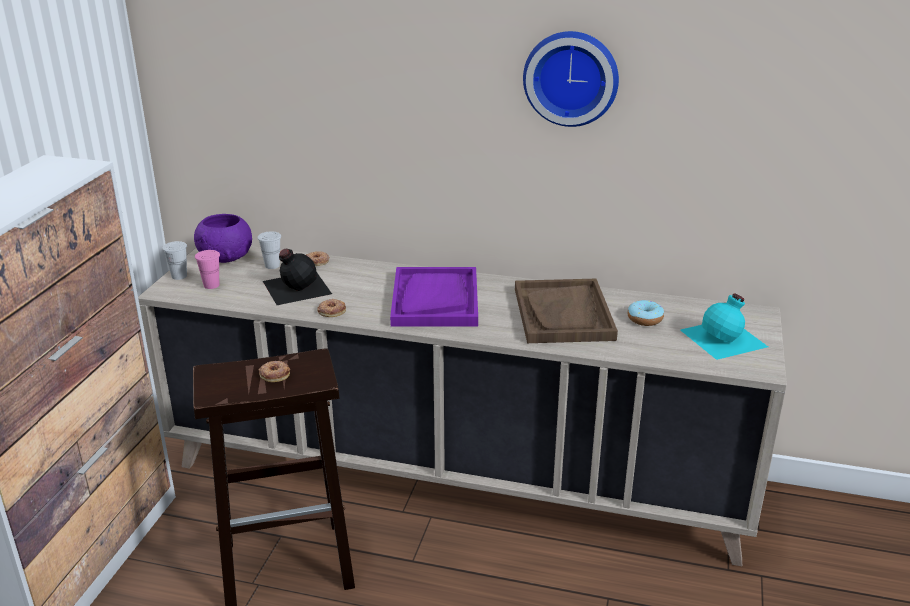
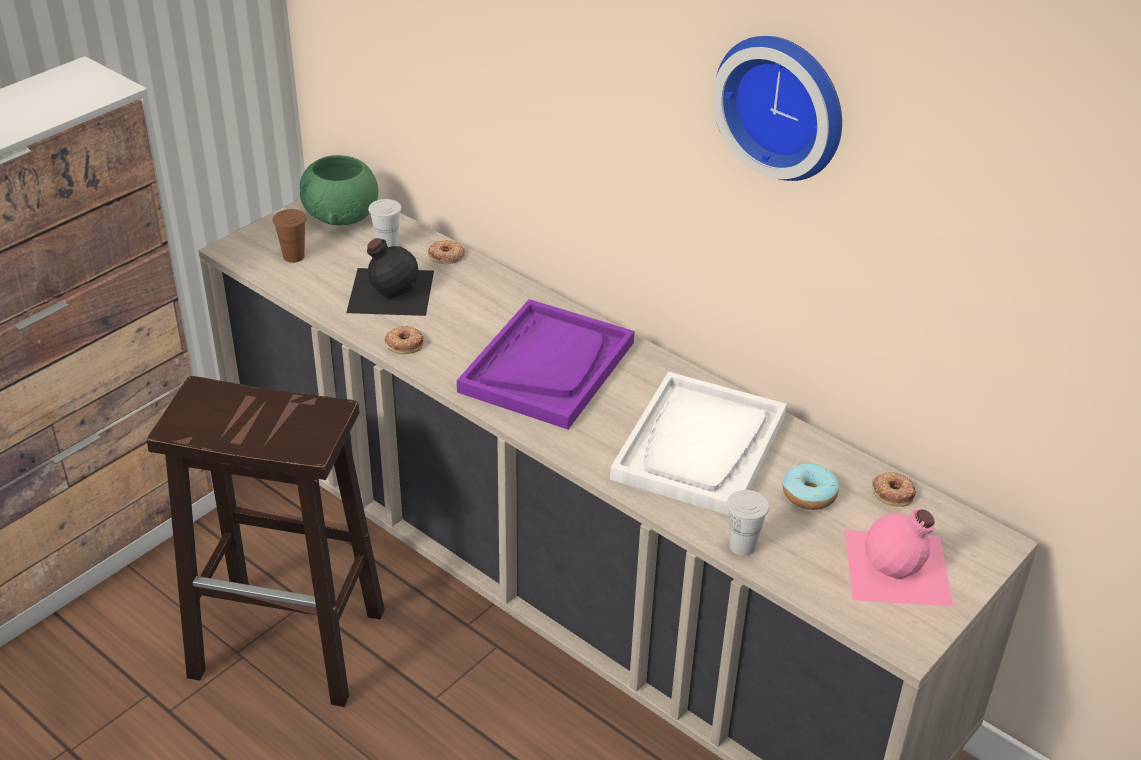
camera: 25 degrees right, 10 degrees up
(179, 276) = (267, 230): white cup -> white cup (742, 546)
(211, 285) = (294, 256): pink cup -> brown cup
(226, 258) = (342, 217): purple bowl -> green bowl
(275, 374) = (268, 420): donut -> donut (893, 492)
(563, 314) = (700, 447): brown tray -> white tray
(725, 338) = (899, 568): turquoise bottle -> pink bottle

